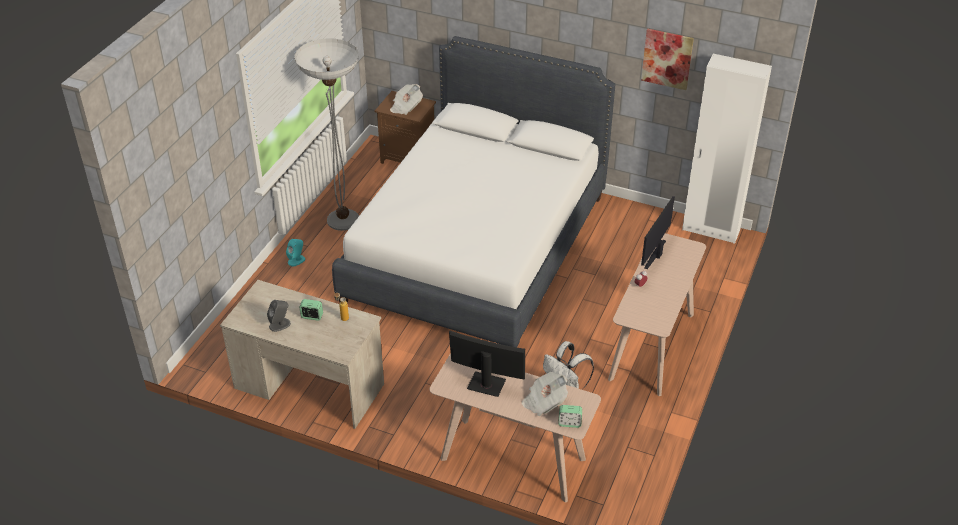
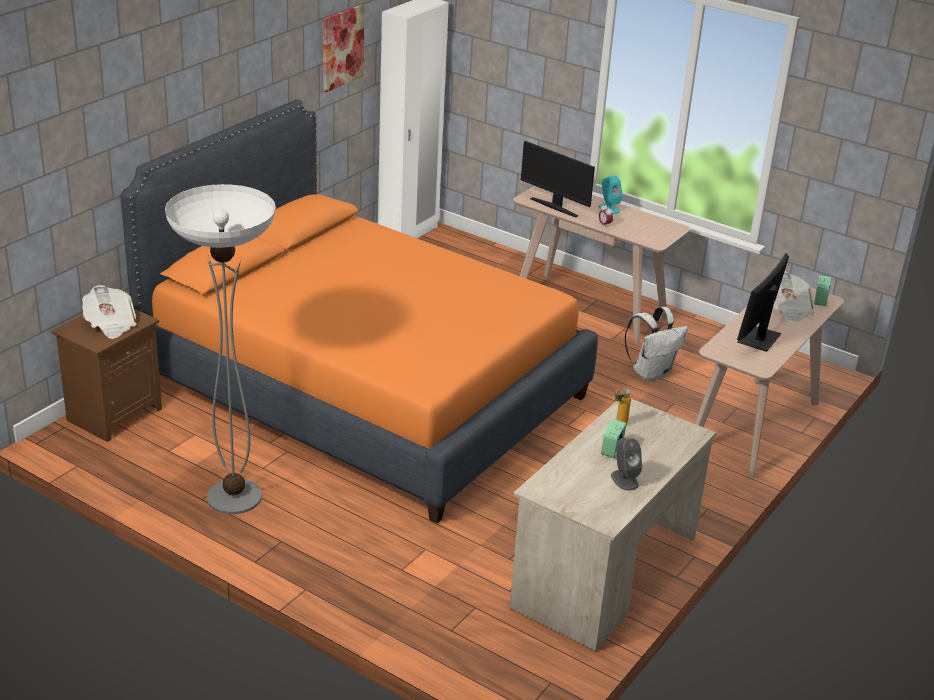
camera: 80 degrees left, 10 degrees down
(296, 260) = (313, 556): turquoise speaker -> turquoise speaker (608, 209)
(477, 248) = (364, 388): white bed -> orange bed

